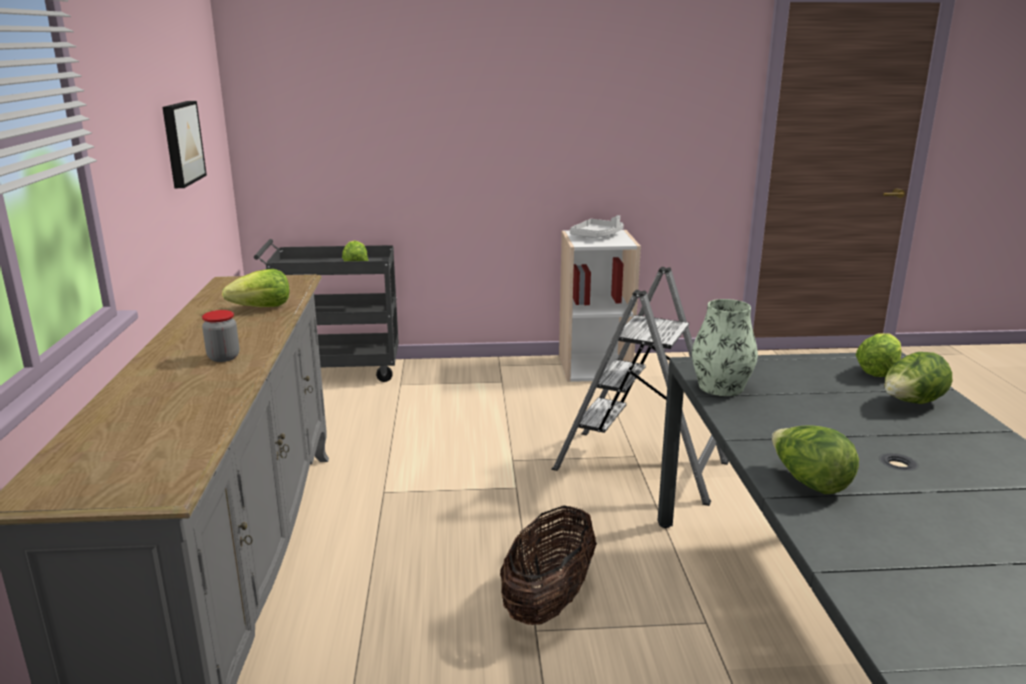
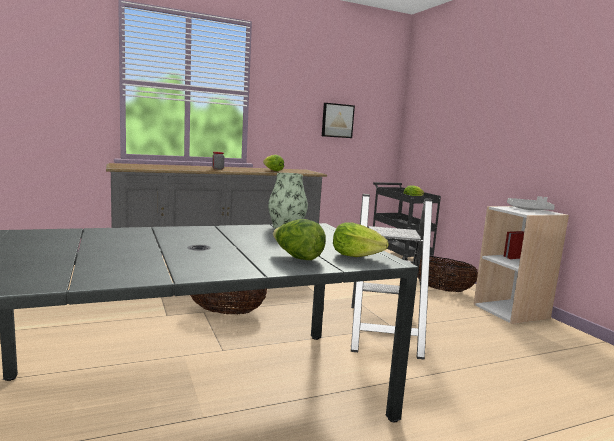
camera: 70 degrees right, 10 degrees down
(507, 385) = (442, 290): none -> basket
(808, 482) = (167, 232): lettuce -> none

